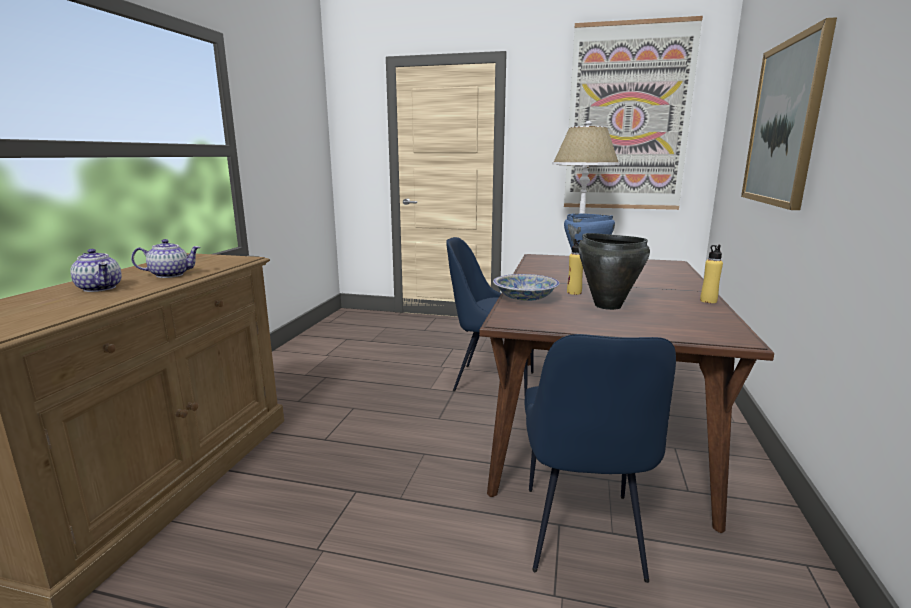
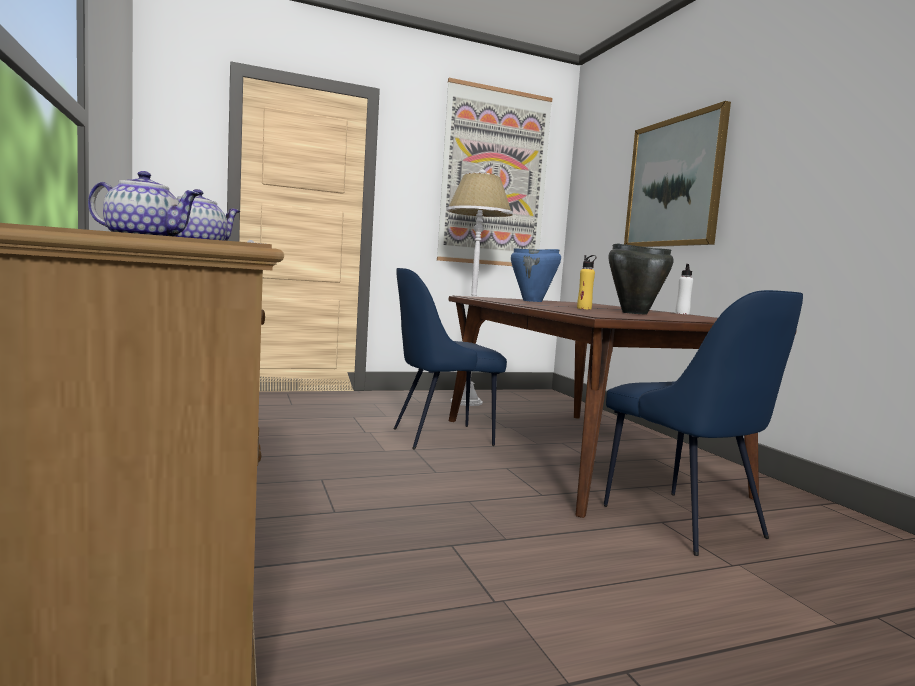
camera: 35 degrees left, 10 degrees down
(525, 298) = (562, 309): bowl -> none
(708, 301) = (682, 313): yellow bottle -> white bottle

